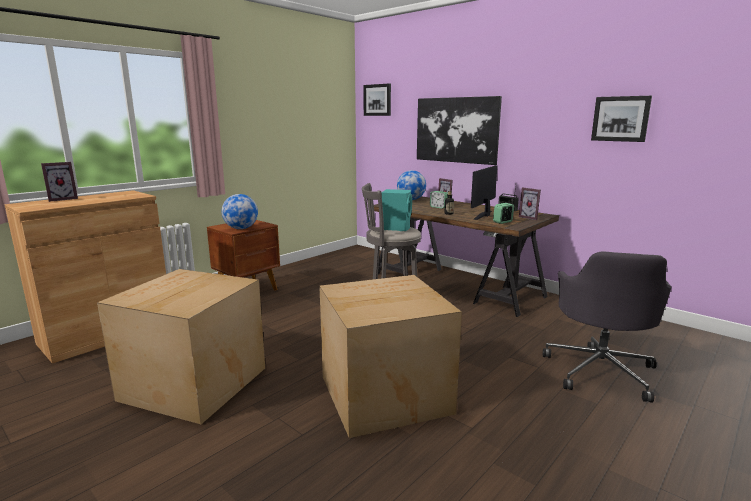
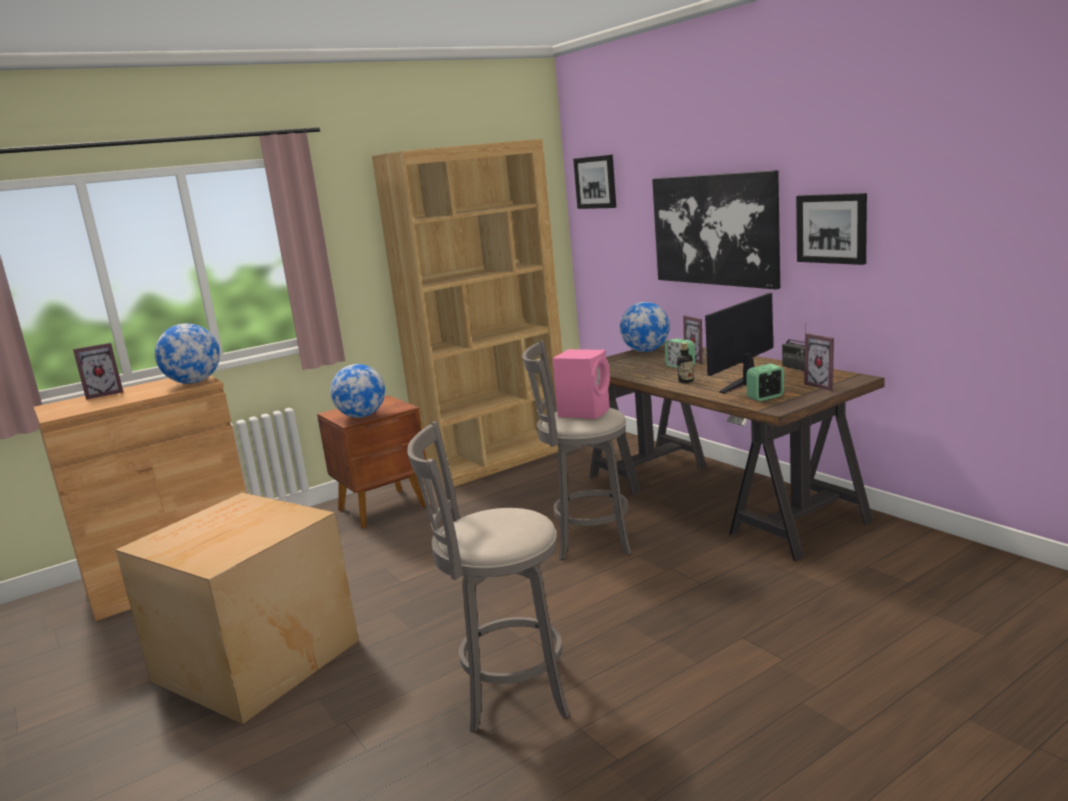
camera: 15 degrees right, 0 degrees up
(132, 195) = (194, 382): none -> globe
(311, 265) = (497, 460): none -> brown bookcase
(382, 393) = (508, 692): cardboard box -> grey stool
(396, 228) = (585, 412): turquoise speaker -> pink speaker
(600, 370) = (893, 670): grey office chair -> none
(620, 119) = (973, 205): picture -> picture (832, 228)

